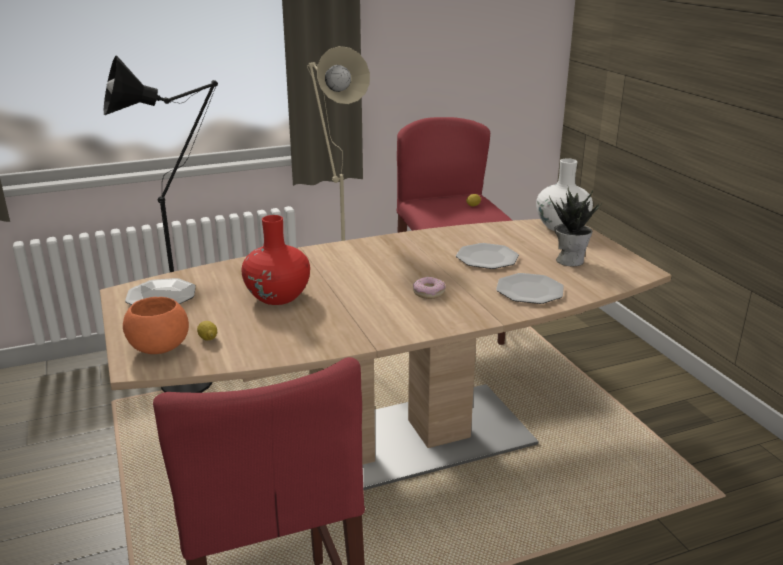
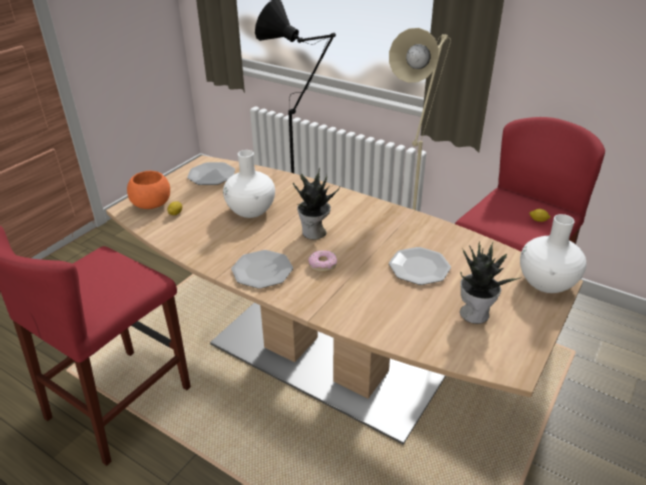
camera: 55 degrees right, 10 degrees up
(278, 297) = (251, 210): red vase -> white vase
(371, 280) = (314, 233): none -> potted plant
(529, 290) = (383, 312): plate -> plate (262, 270)

